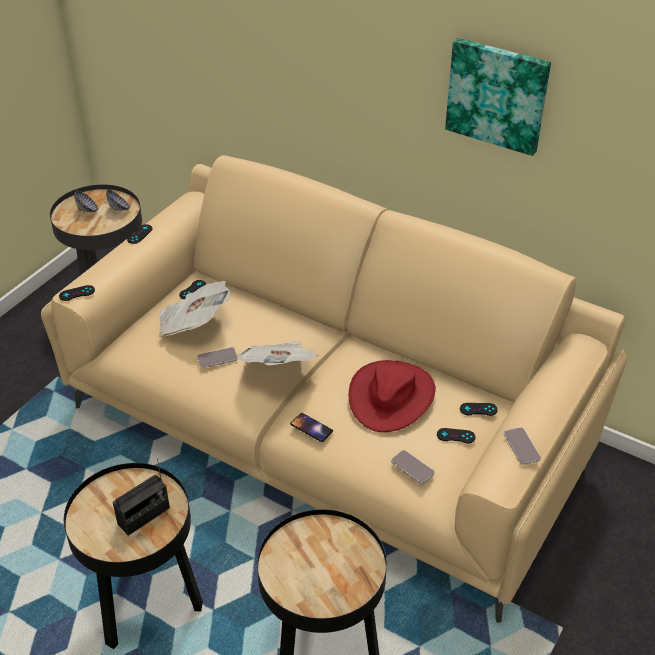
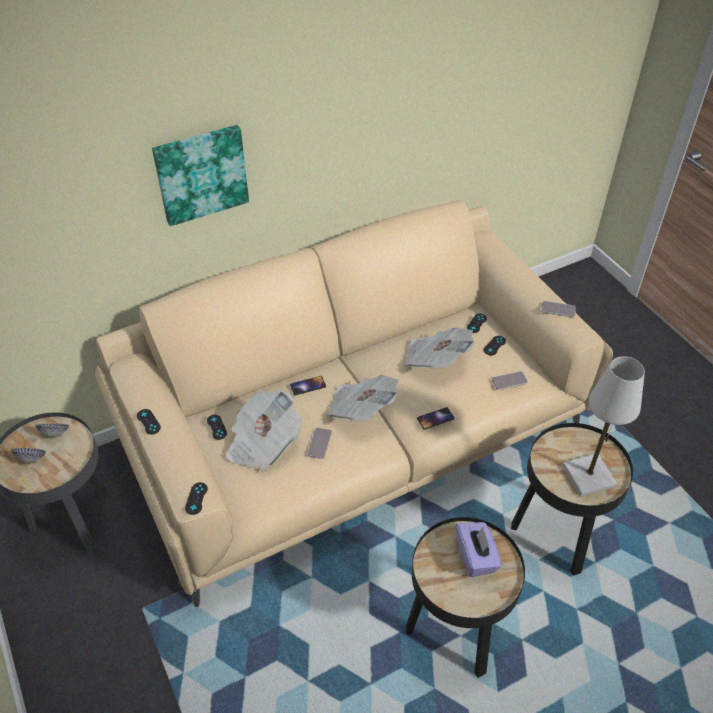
camera: 60 degrees left, 5 degrees up
(144, 516) = (476, 557): radio -> purple tissue box
(283, 322) = (308, 385): none -> phone
(312, 578) = (588, 476): none -> white table lamp
(391, 396) = (435, 360): red hat -> newspaper
(497, 95) = (370, 104): picture -> picture (201, 173)

